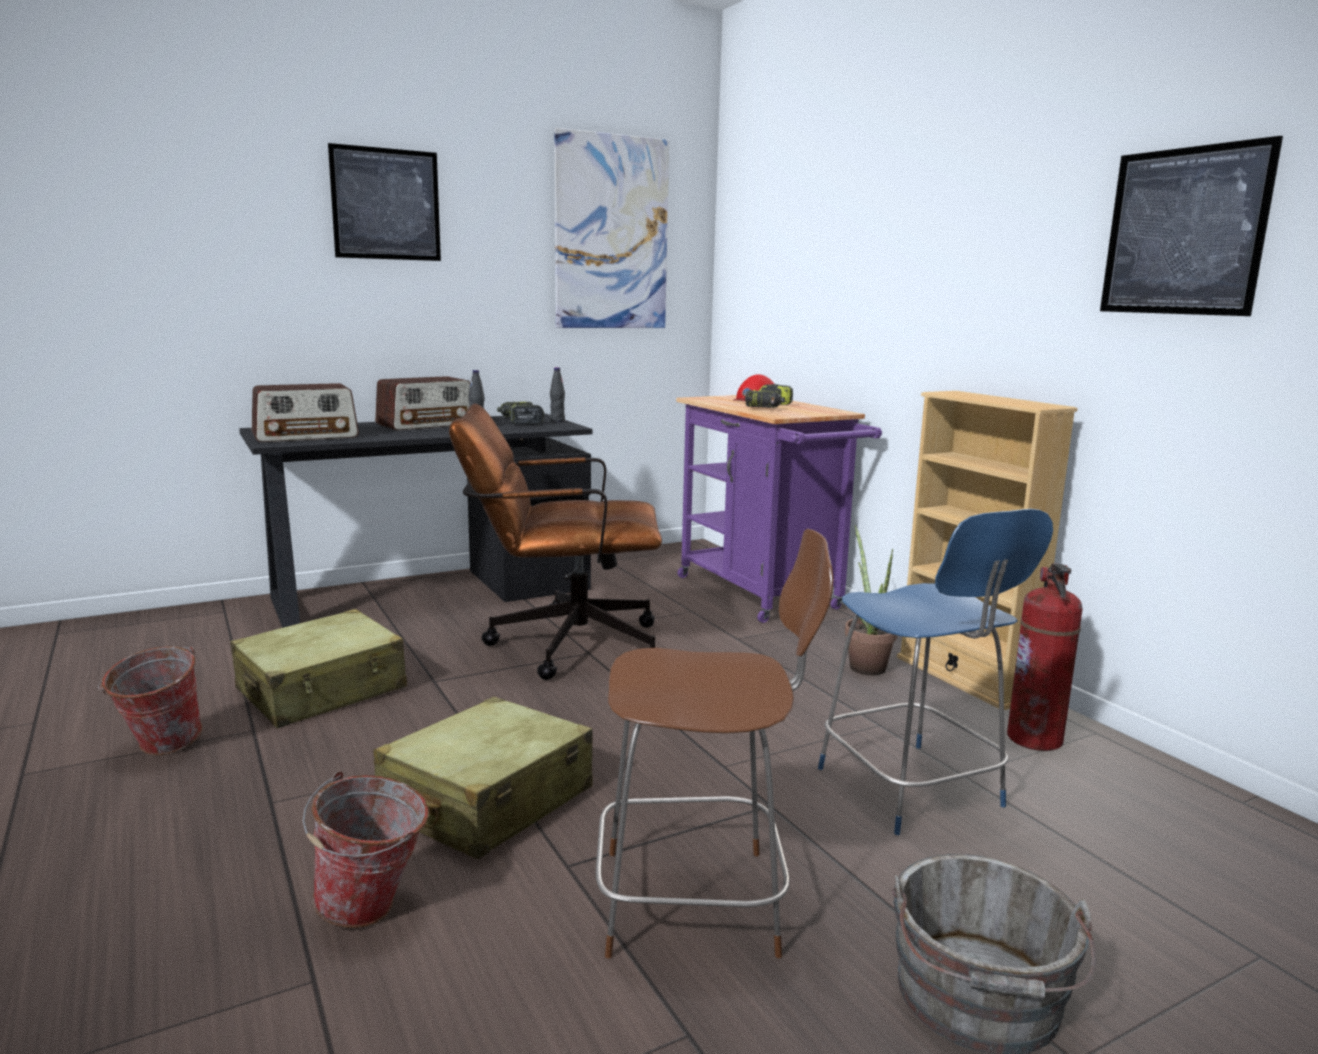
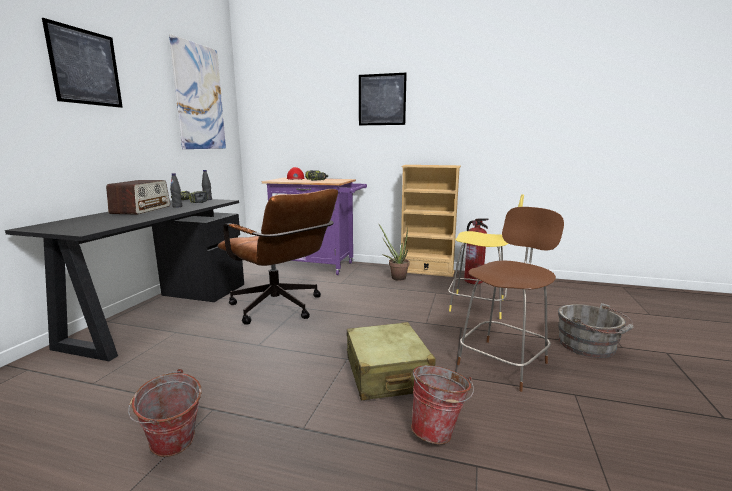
camera: 45 degrees left, 0 degrees up
(306, 436) = (89, 225): radio -> none
(322, 690) = (207, 374): beige suitcase -> none
(560, 644) = (281, 309): brown office chair -> brown office chair turned 90 degrees counterclockwise
(913, 790) = (479, 306): blue stool -> yellow stool
(1184, 232) = (491, 104): picture -> picture (382, 99)

